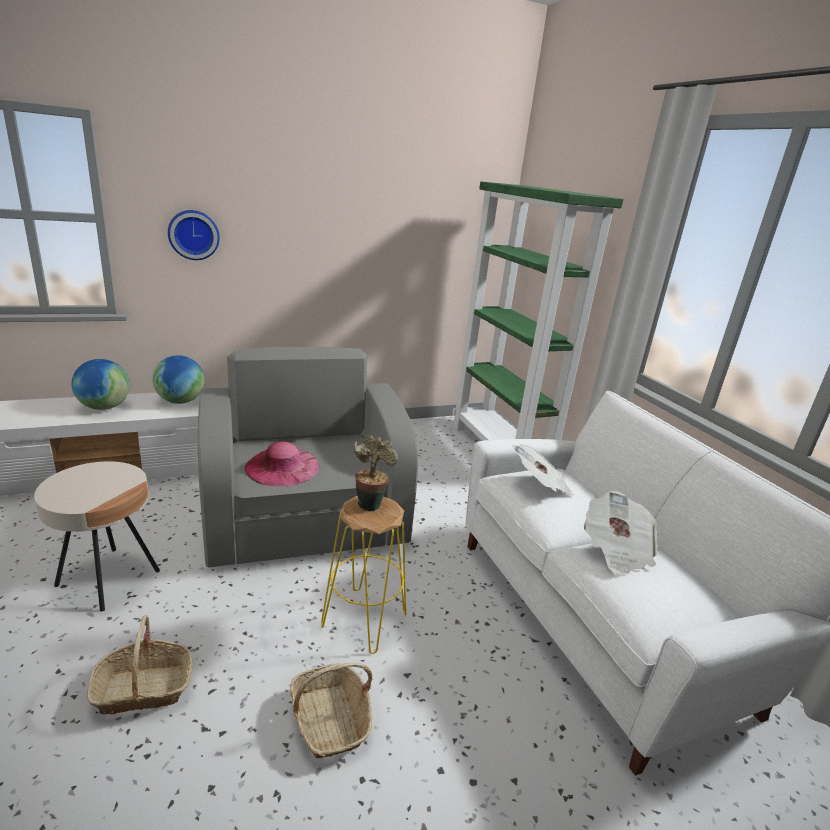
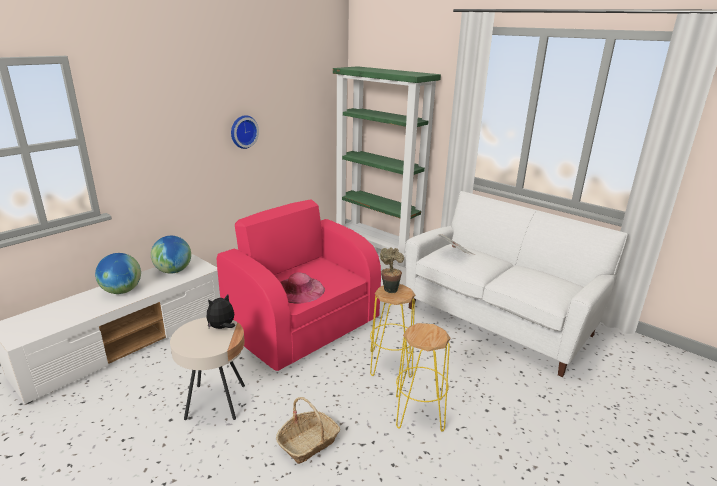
camera: 25 degrees left, 0 degrees up
(120, 481) = (222, 327): none -> plush toy
(193, 234) = (151, 140): wall clock -> wall clock (243, 131)
(306, 520) = (304, 325): grey armchair -> pink armchair
(330, 720) = (419, 413): basket -> yellow stool
(616, 549) = (517, 273): newspaper -> none

